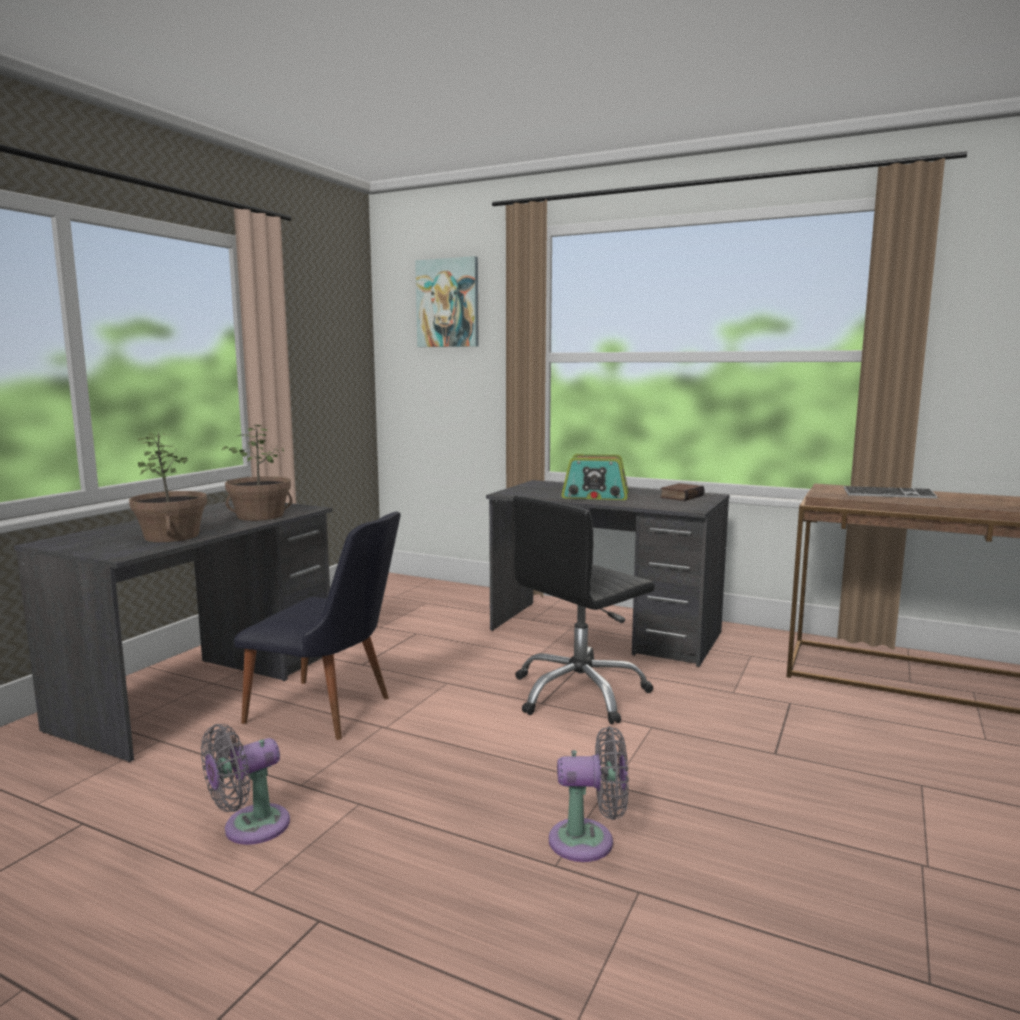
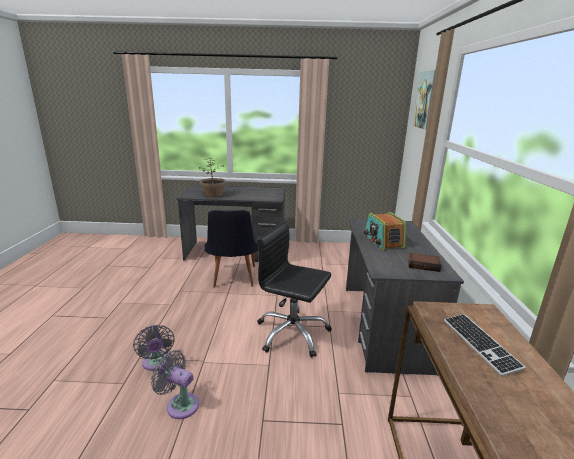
camera: 65 degrees right, 10 degrees up
(250, 828) = (152, 291): grey fan -> grey fan (180, 404)
(260, 516) = (255, 196): potted plant -> none

